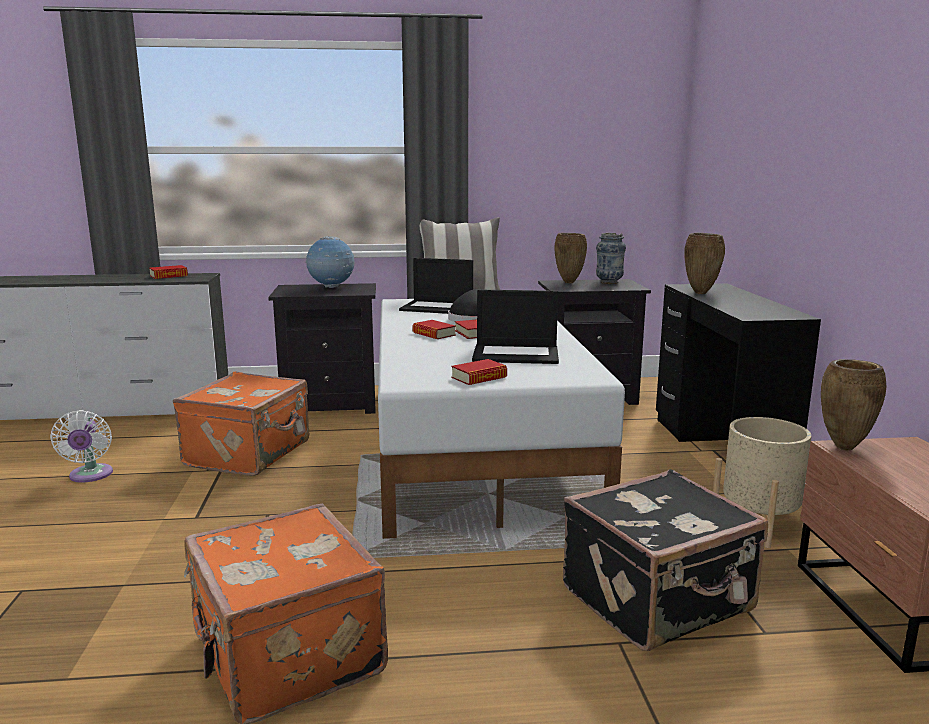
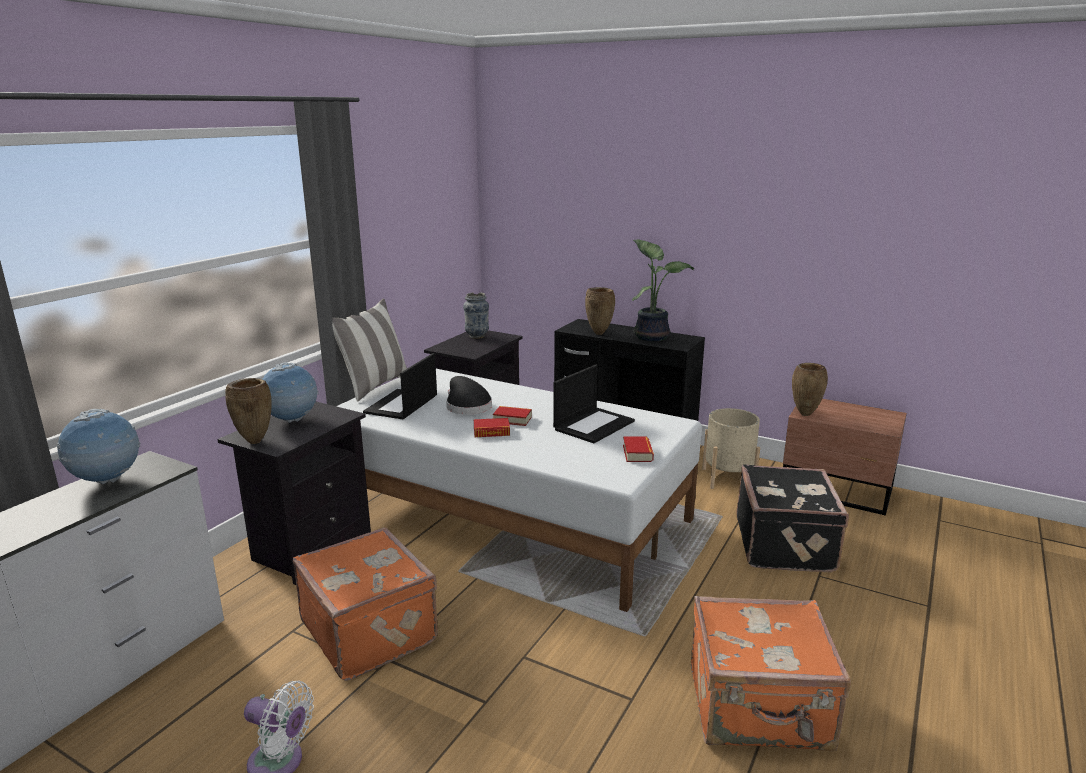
camera: 55 degrees left, 5 degrees up
(169, 276) = (107, 481): book -> globe
(438, 308) = (401, 405): laptop -> laptop turned 150 degrees clockwise
(569, 282) = (454, 345): brown vase -> brown vase (255, 441)
(753, 305) = (652, 336): none -> potted plant

